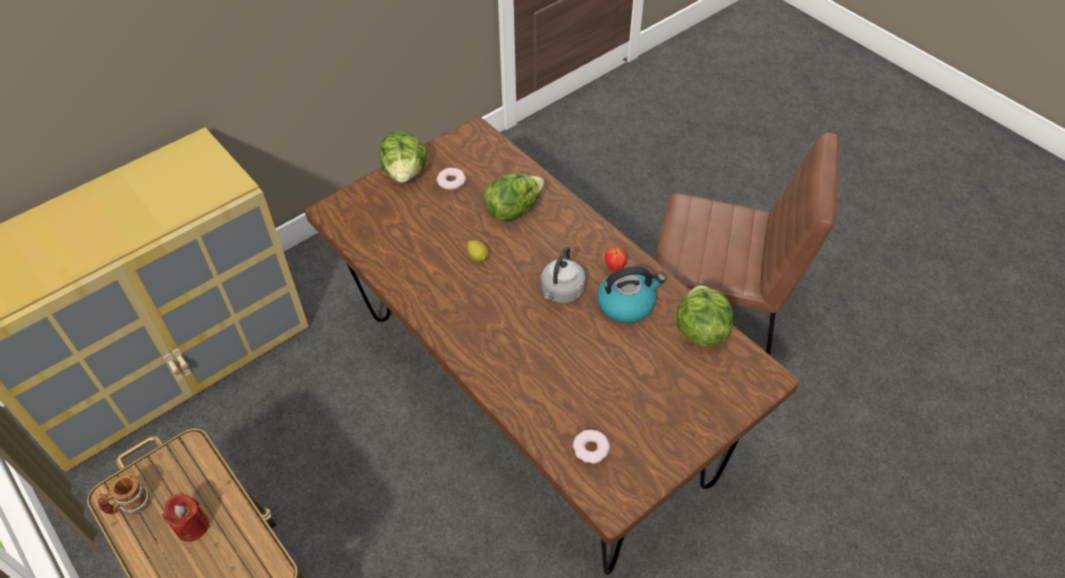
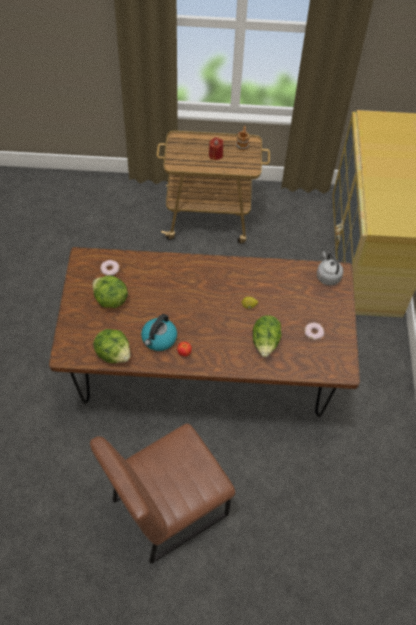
camera: 130 degrees right, 5 degrees up
(405, 173) = (339, 318): lettuce -> lettuce (110, 300)
(561, 292) = (193, 320): grey kettle -> grey kettle (327, 276)

